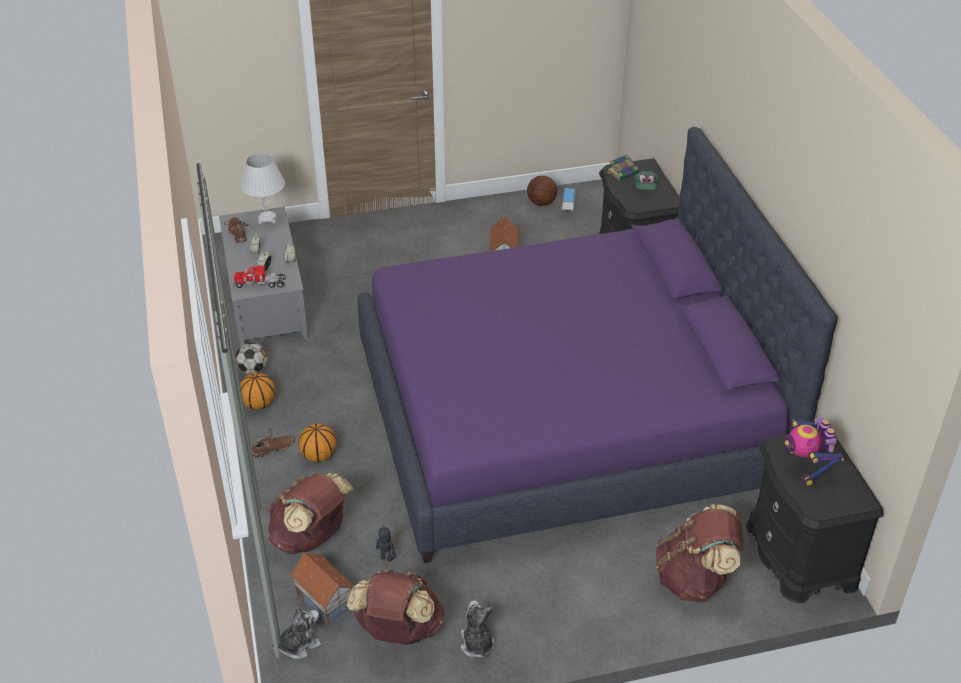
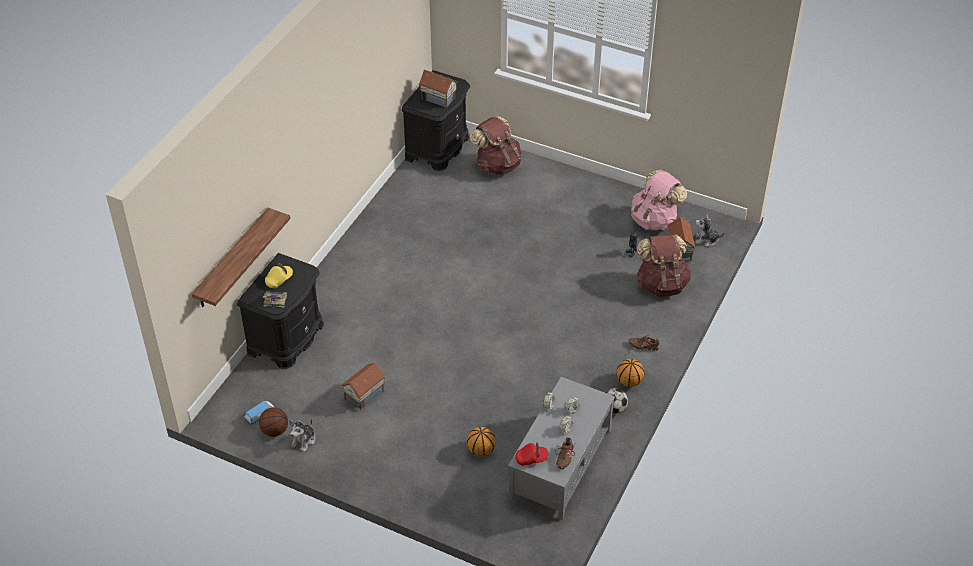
camera: 140 degrees left, 5 degrees up
(260, 283) = (585, 398): toy truck -> none
(267, 219) = (531, 459): white table lamp -> red cap
(319, 455) = (620, 326): basketball -> basketball (481, 450)
(398, 631) = (654, 220): brown backpack -> pink backpack
(477, 644) = (623, 196): plush toy -> plush toy (304, 440)
(567, 414) = (458, 268): purple bed -> none
(645, 187) = (279, 280): green cap -> yellow cap
(663, 108) = (232, 259): none -> shelf
(805, 466) = (438, 98): toy robot -> toy house

